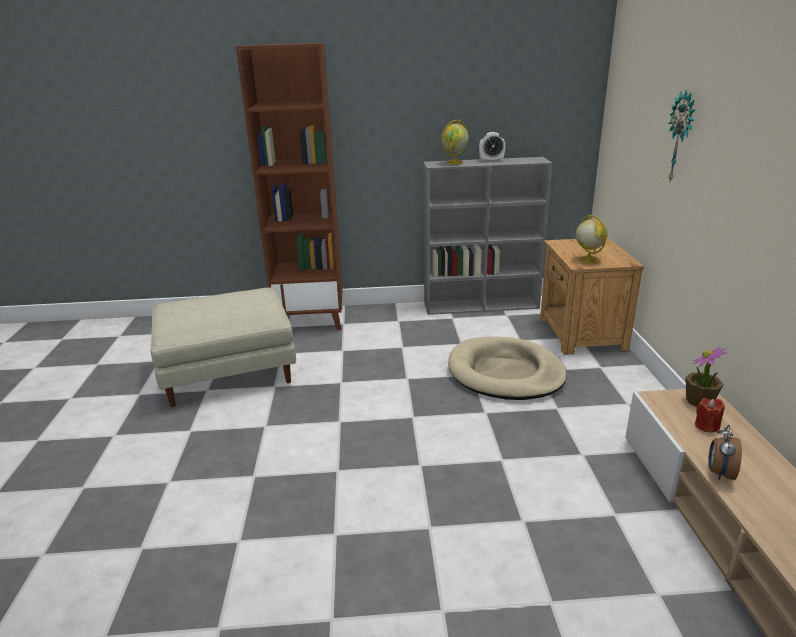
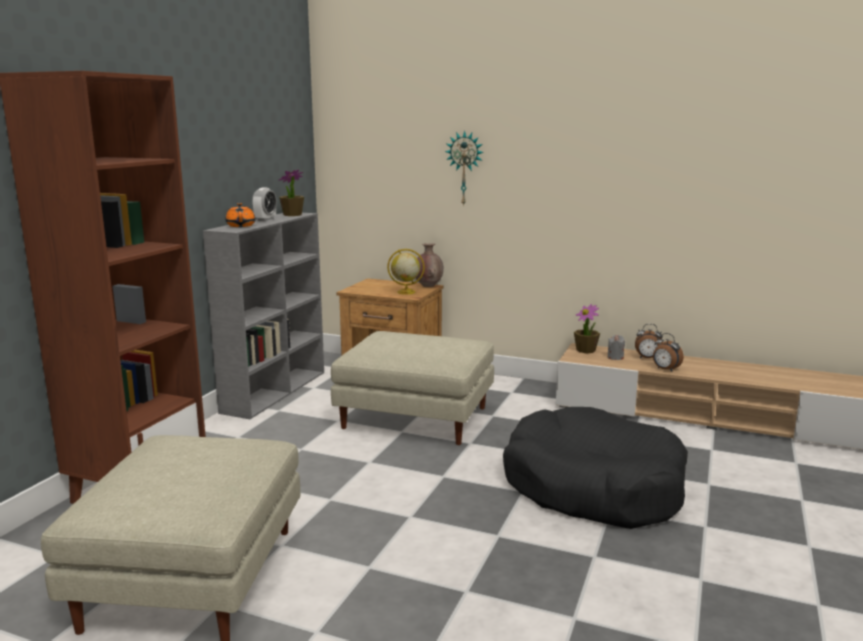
camera: 65 degrees left, 10 degrees down
(454, 162) = (241, 225): globe -> orange teapot
(463, 506) = (592, 487): none -> black dog bed
(505, 373) = (417, 418): beige dog bed -> beige ottoman
(528, 160) = (292, 215): none -> potted plant
(626, 262) = (428, 286): none -> brown vase
(706, 426) = (615, 357): red candle -> grey candle
(742, 451) = (647, 358): none -> alarm clock

